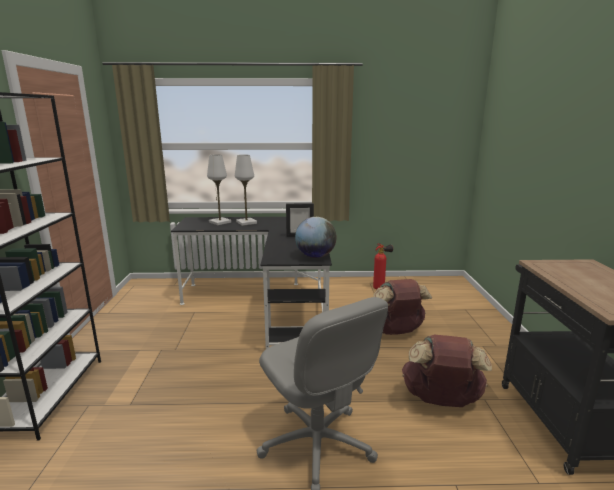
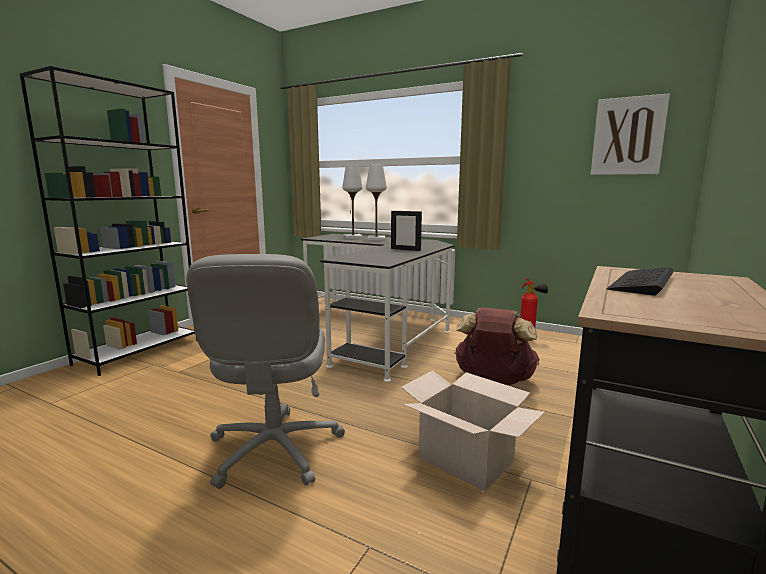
camera: 30 degrees right, 5 degrees down
(315, 256) = (384, 261): globe -> none
(434, 132) = (628, 136): none -> picture
(441, 400) = (465, 460): brown backpack -> cardboard box
(570, 276) = (642, 282): none -> keyboard

